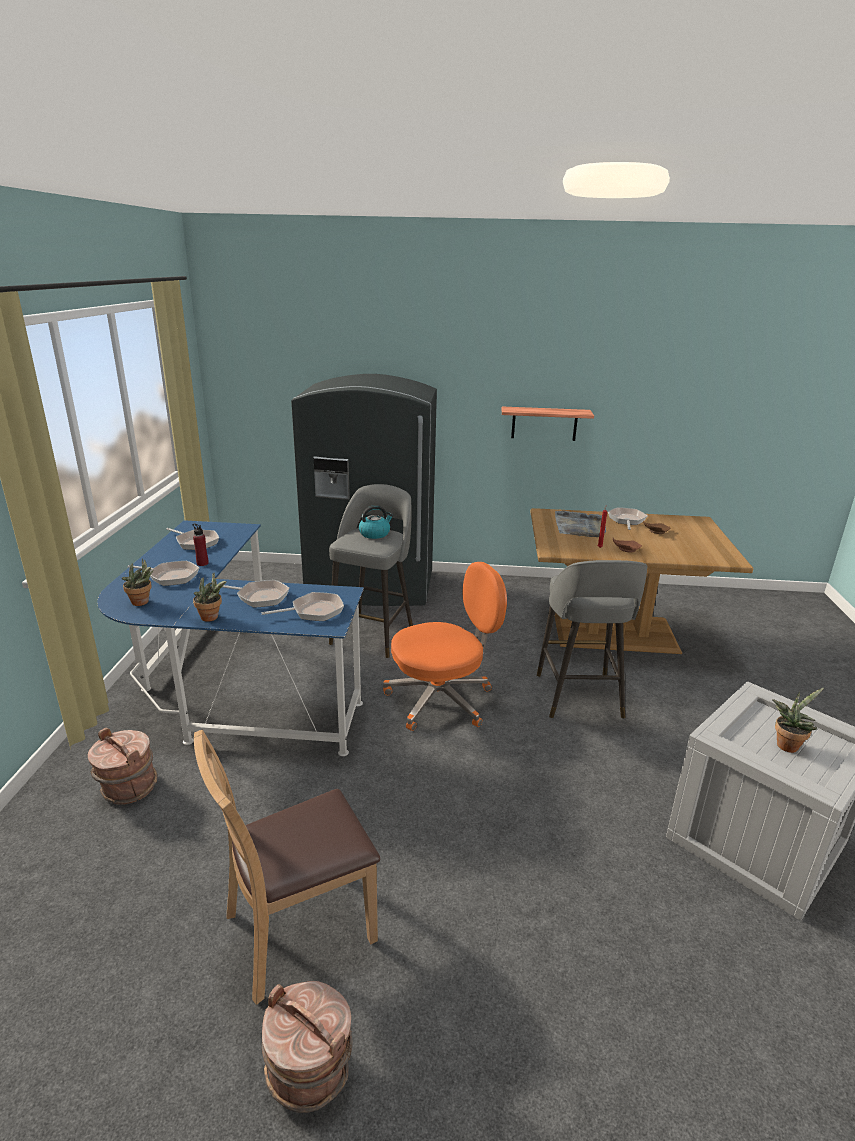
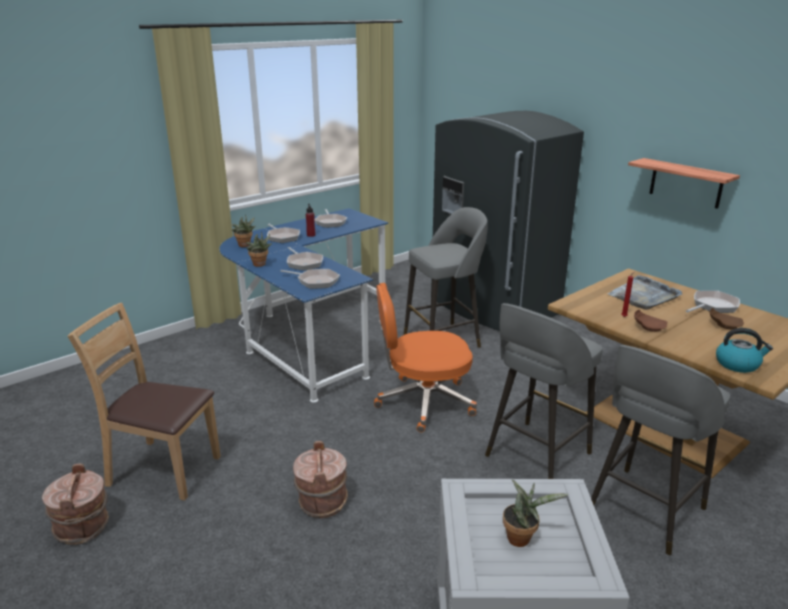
camera: 45 degrees right, 0 degrees up
(128, 787) = (195, 360): brown bucket -> brown bucket (322, 501)
(375, 534) = (451, 249): kettle -> kettle (738, 364)
(441, 699) = (423, 402): orange office chair -> orange office chair turned 150 degrees clockwise
(685, 698) = (643, 511): none -> grey stool

